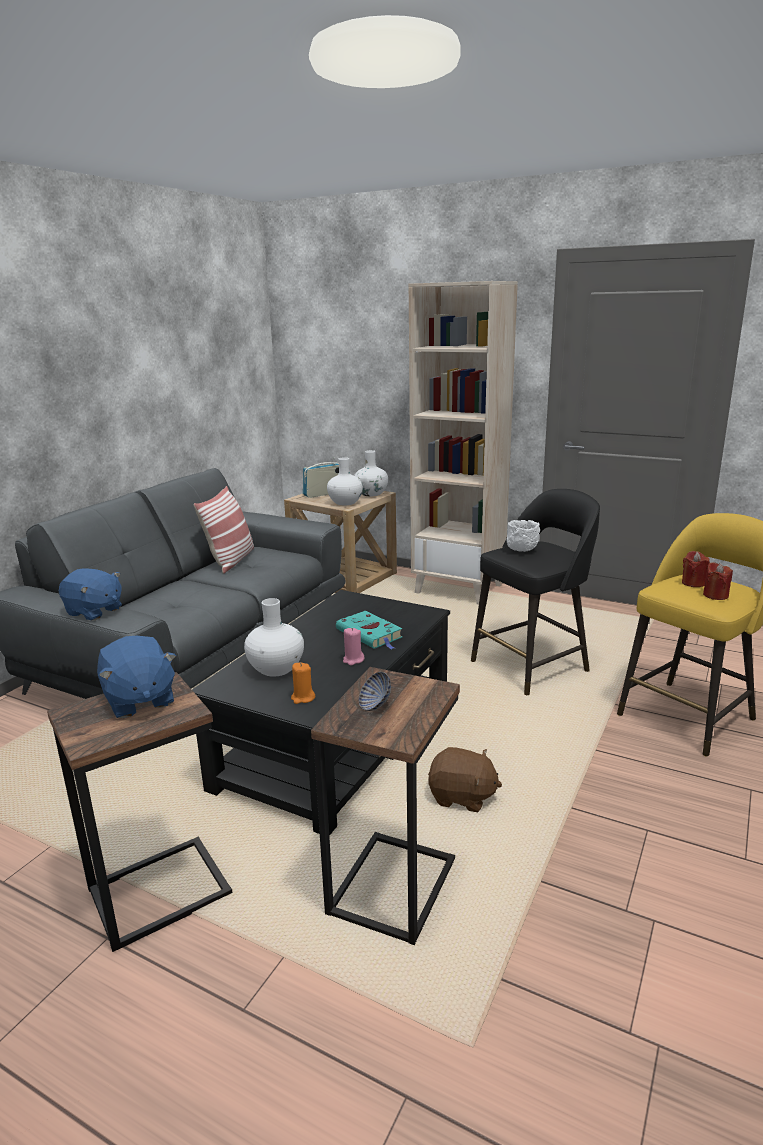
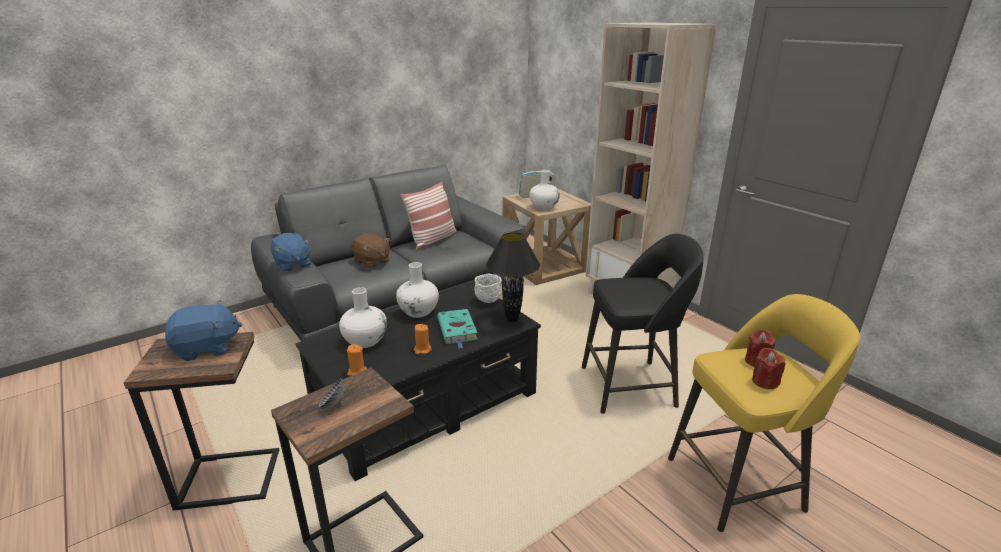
camera: 25 degrees right, 5 degrees up
(139, 700) = (207, 348): blue plush toy -> blue plush toy turned 105 degrees counterclockwise
(353, 660) = (422, 349): pink candle -> orange candle
(371, 494) = (572, 202): white vase -> white vase (418, 312)
(416, 612) = (511, 320): none -> black table lamp
(462, 797) = (473, 486): brown plush toy -> brown plush toy (372, 262)
(521, 551) = (628, 285): white bowl -> white bowl (487, 301)

